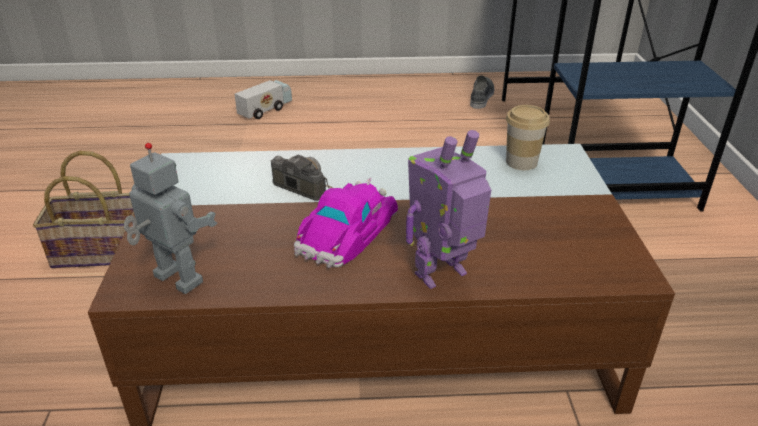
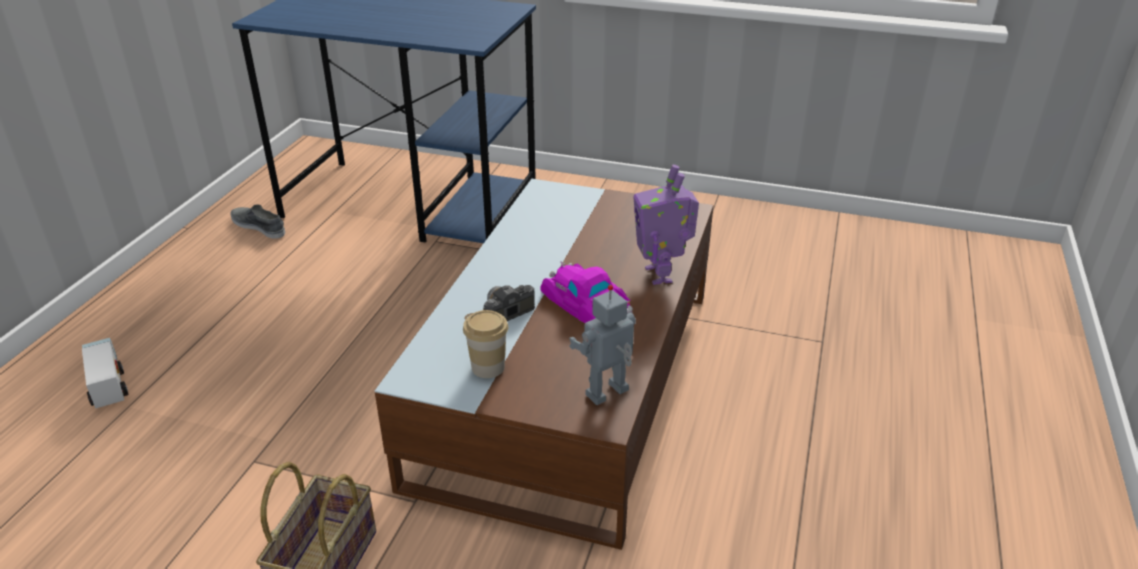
camera: 70 degrees left, 0 degrees up
(521, 162) = (541, 208): cup -> cup (488, 367)

